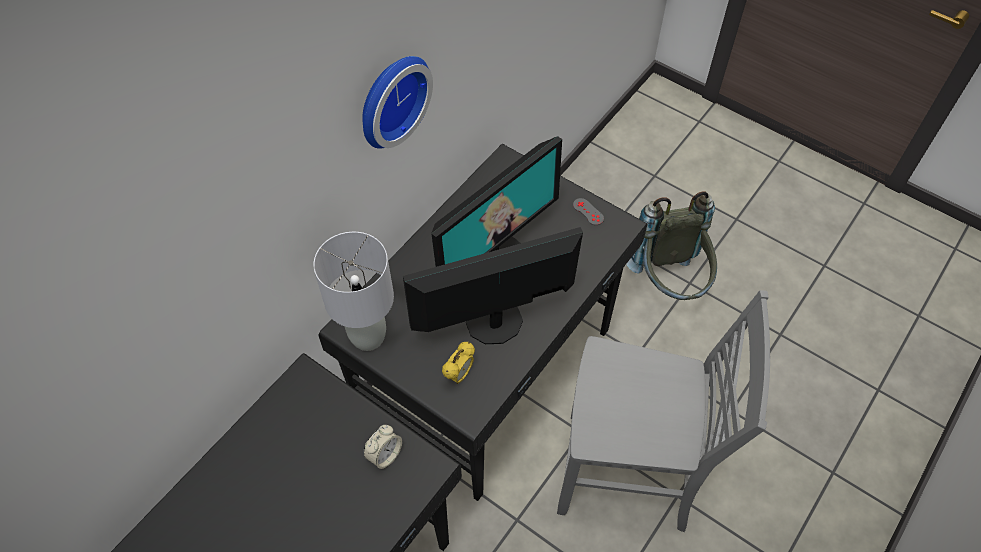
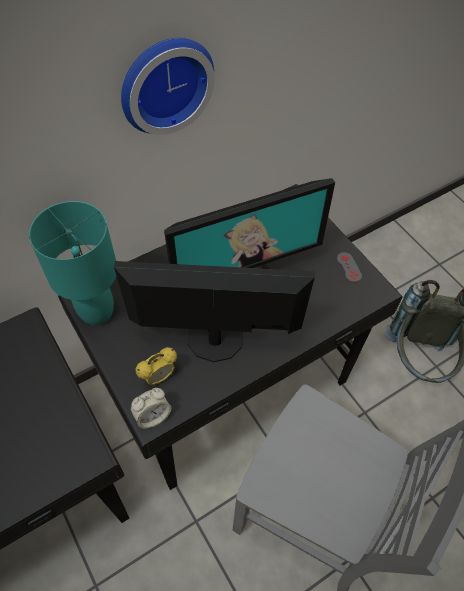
camera: 20 degrees right, 0 degrees up
(369, 337) = (98, 312): grey table lamp -> turquoise table lamp
(384, 455) = (54, 428): alarm clock -> alarm clock (152, 416)

